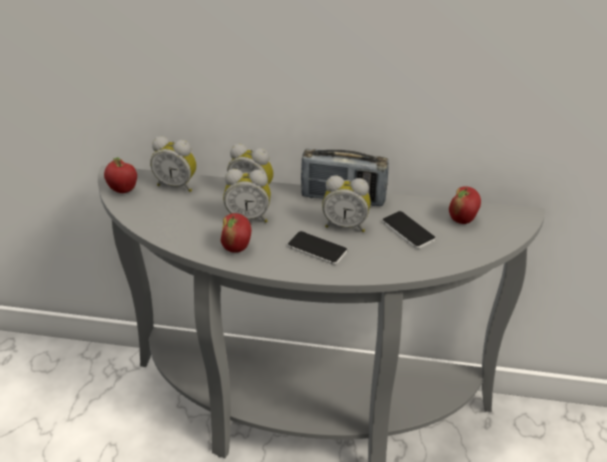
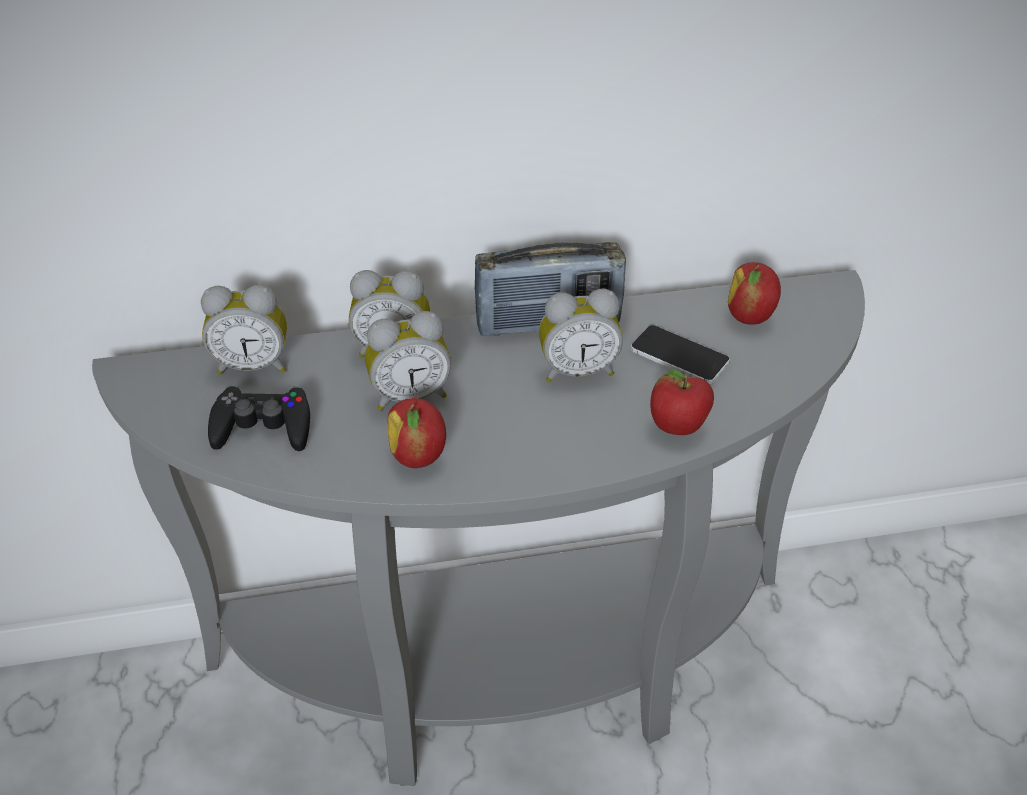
camera: 20 degrees left, 5 degrees up
(122, 190) = (158, 399): apple -> apple (677, 428)
(166, 215) = (263, 427): none -> black game controller
(317, 249) = (554, 424): phone -> none

